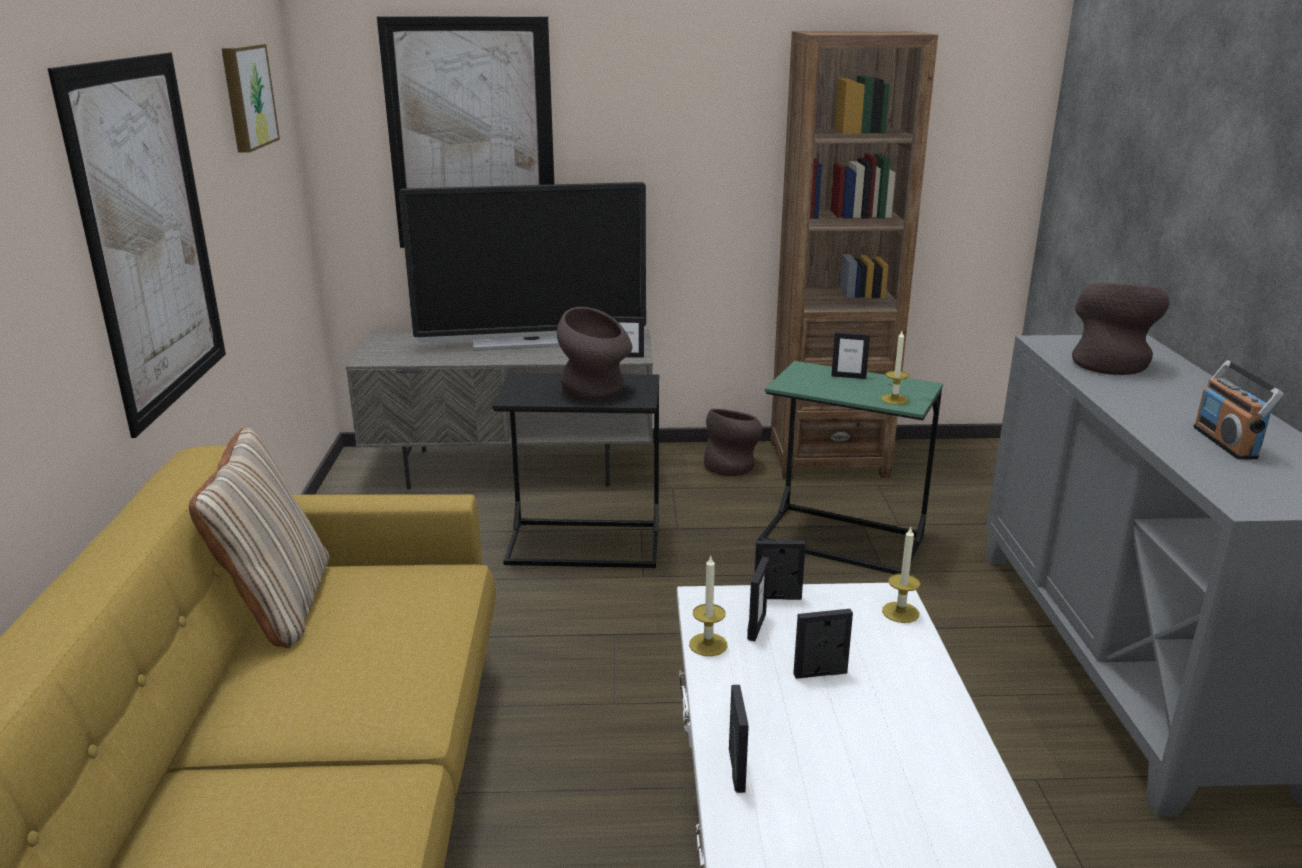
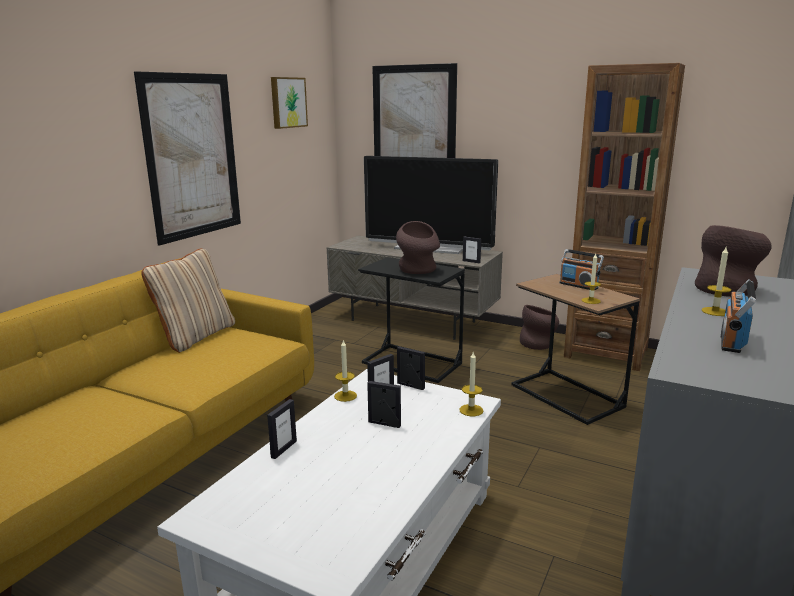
camera: 30 degrees right, 5 degrees down
(841, 539) = (567, 396): green side table -> brown side table
(848, 376) = (578, 285): picture frame -> radio
(1149, 401) = (715, 311): none -> candle

